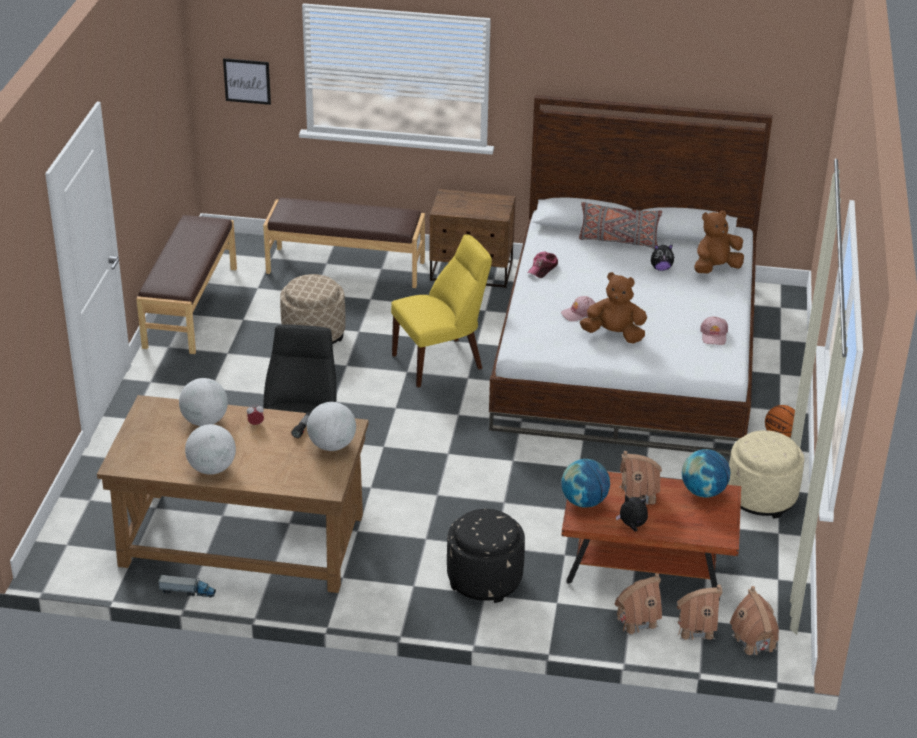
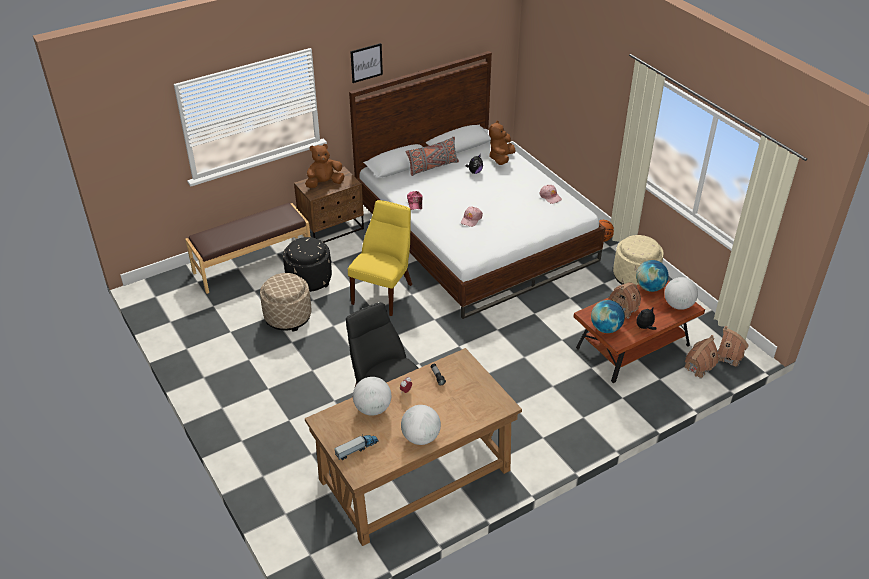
camera: 40 degrees left, 5 degrees up
(187, 592) = (426, 531): toy truck -> toy truck (357, 449)
(190, 307) = (183, 342): brown bench -> none
(247, 81) = (140, 160): picture -> picture (366, 63)
(332, 445) = (468, 377): globe -> globe (678, 305)
(484, 579) = (572, 408): black ottoman -> black ottoman (309, 279)
(614, 335) = (503, 222): brown plush toy -> brown plush toy (324, 183)
(636, 620) = (669, 382): toy house -> none

